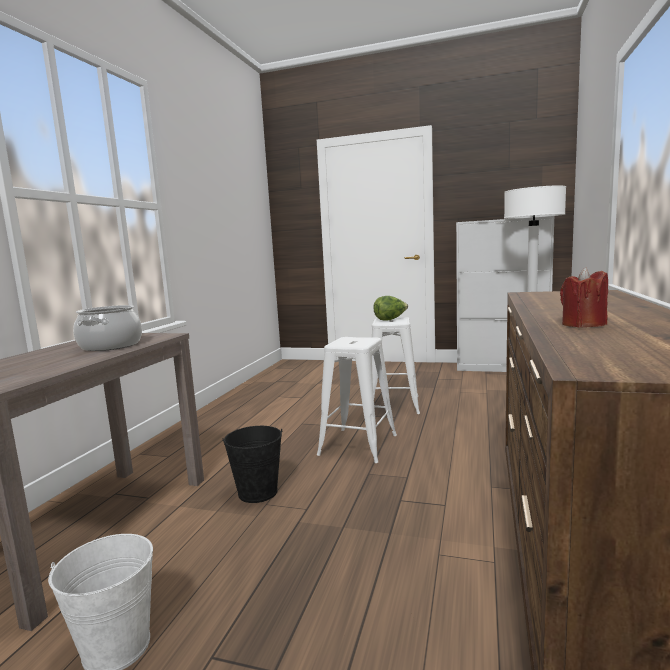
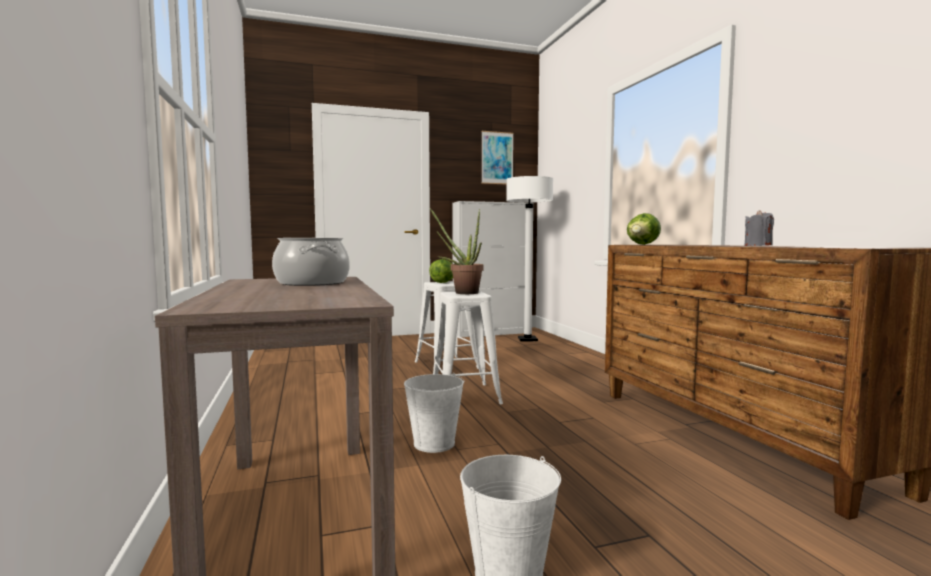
camera: 35 degrees left, 5 degrees down
(257, 492) = (434, 443): black bucket -> white bucket
(353, 340) = (461, 292): none -> potted plant
(516, 164) = (497, 158): none -> picture
(538, 295) = (642, 244): none -> lettuce
(583, 324) = (758, 246): red candle -> grey candle

